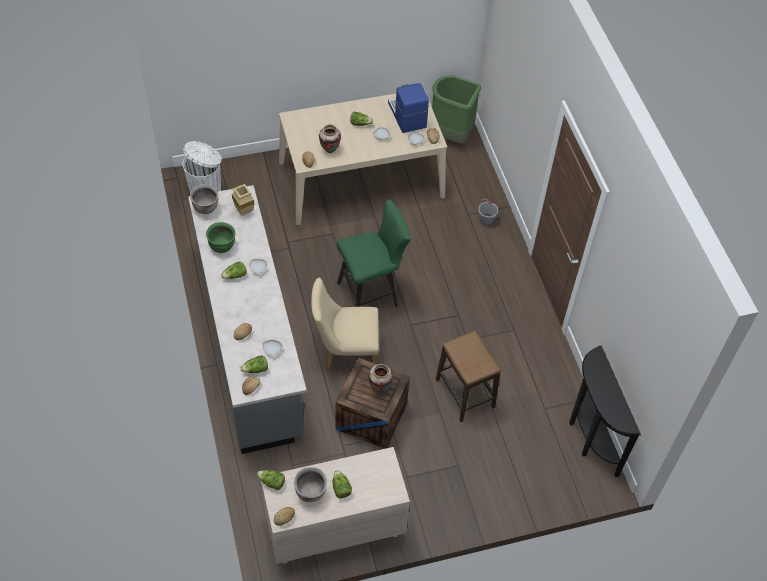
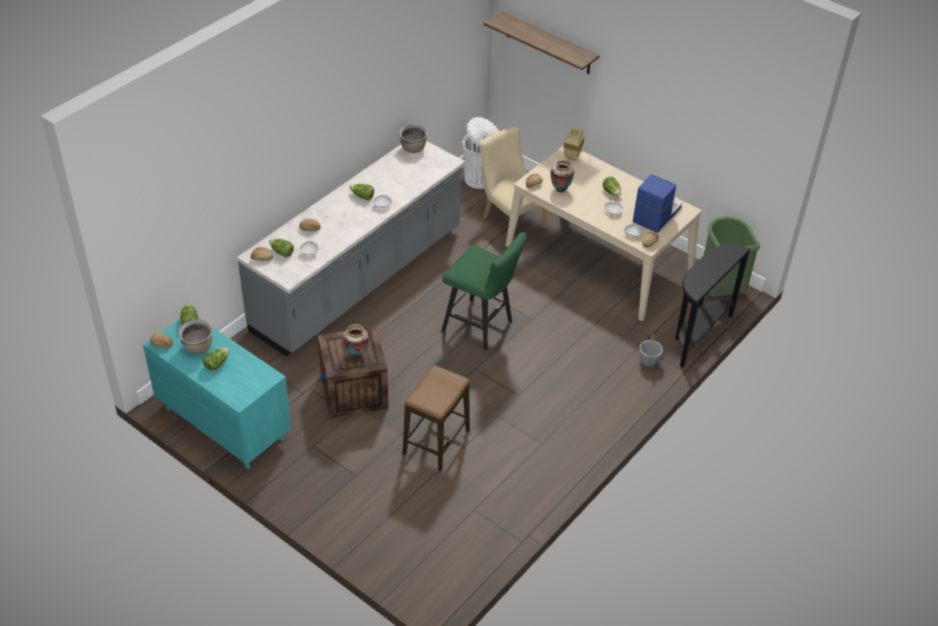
camera: 55 degrees right, 10 degrees down
(222, 246) = (384, 175): green cooking pot -> none
(225, 44) = (548, 43): none -> shelf
(245, 212) = (432, 170): beige vase -> beige vase (572, 158)
(334, 528) = (223, 423): beige dresser -> turquoise dresser
(345, 352) = (404, 341): beige chair -> beige chair (510, 220)
(589, 437) = (473, 560): black console table -> black console table (697, 335)

